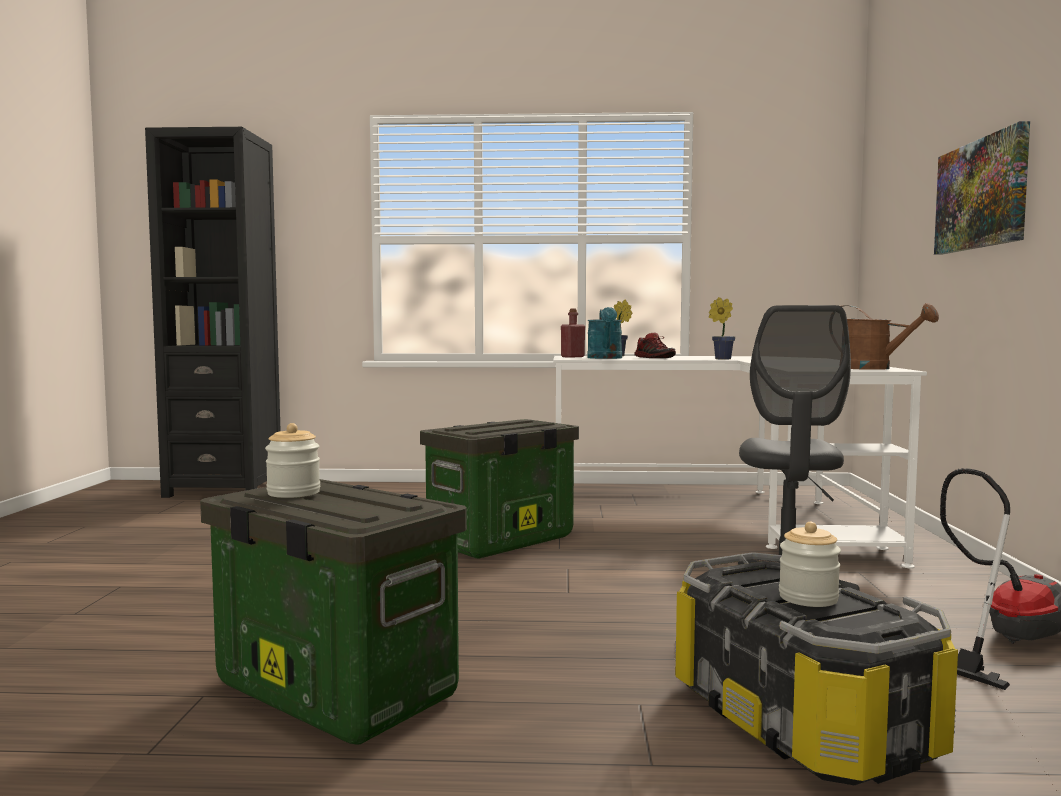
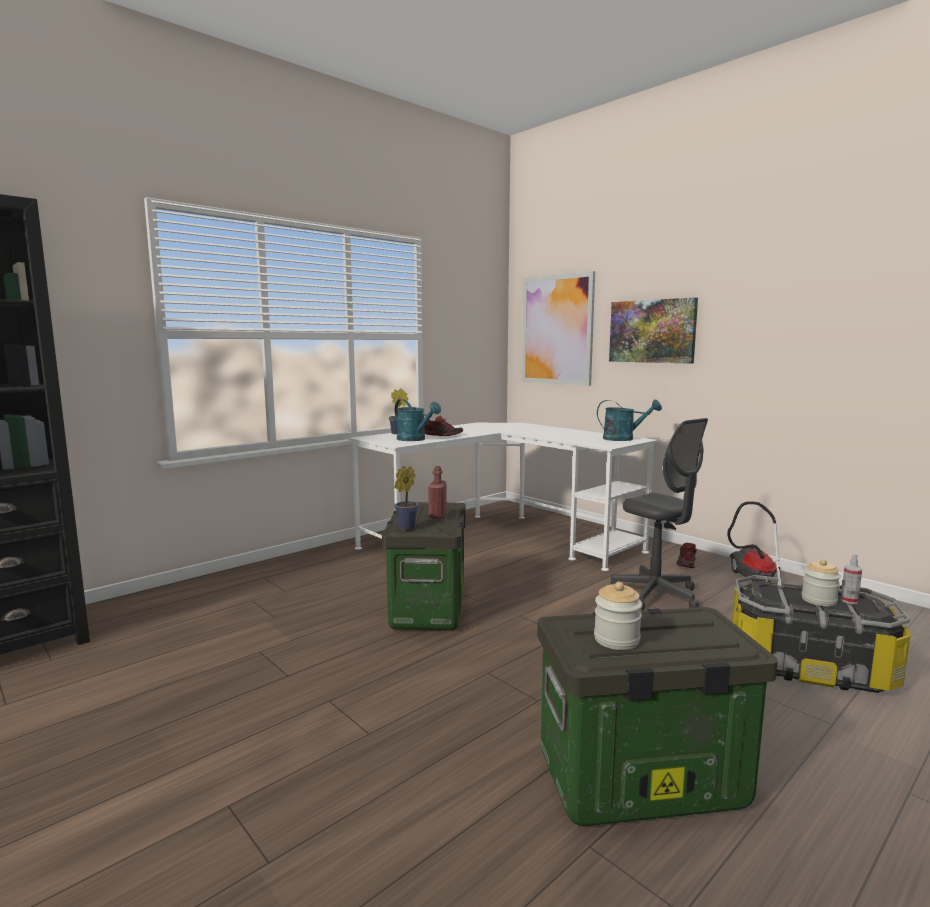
camera: 45 degrees left, 5 degrees up
(572, 357) = (380, 439): red bottle -> red bottle (437, 515)
(720, 359) = (485, 432): potted plant -> potted plant (405, 527)
(861, 612) = (849, 600): none -> spray bottle
(874, 368) = (624, 438): brown watering can -> turquoise watering can
(896, 216) = (557, 330): none -> picture
(945, 591) = (687, 563): none -> shoe

